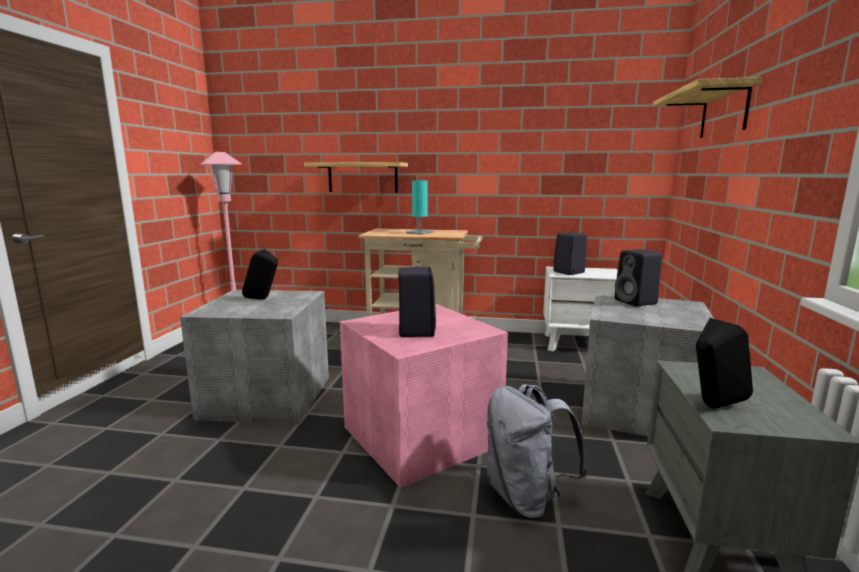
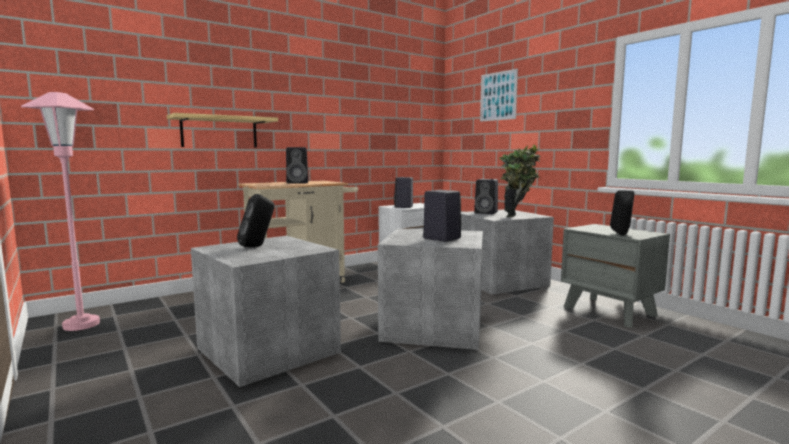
camera: 45 degrees left, 5 degrees down
(420, 232) = (298, 183): turquoise table lamp -> black speaker
(423, 436) = (435, 326): pink storage box -> grey storage box
(526, 498) = (535, 328): grey backpack -> none
(663, 318) = (518, 216): none -> potted plant
(724, 112) = (498, 96): shelf -> picture

